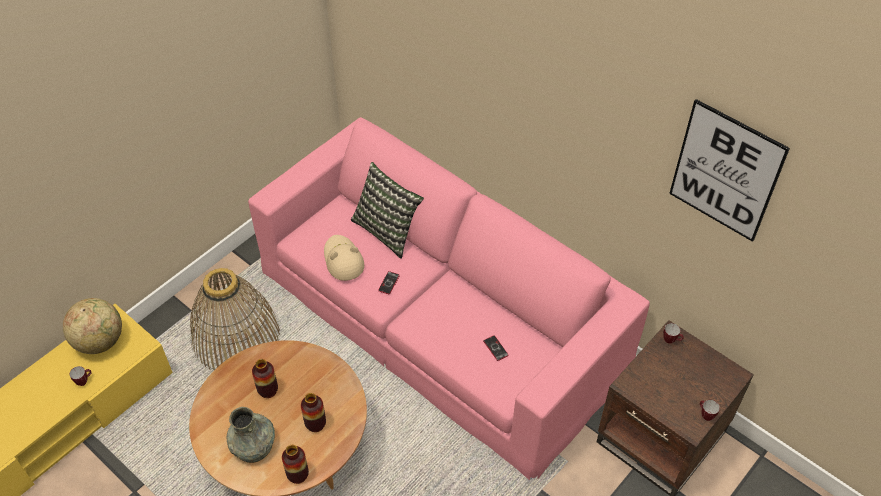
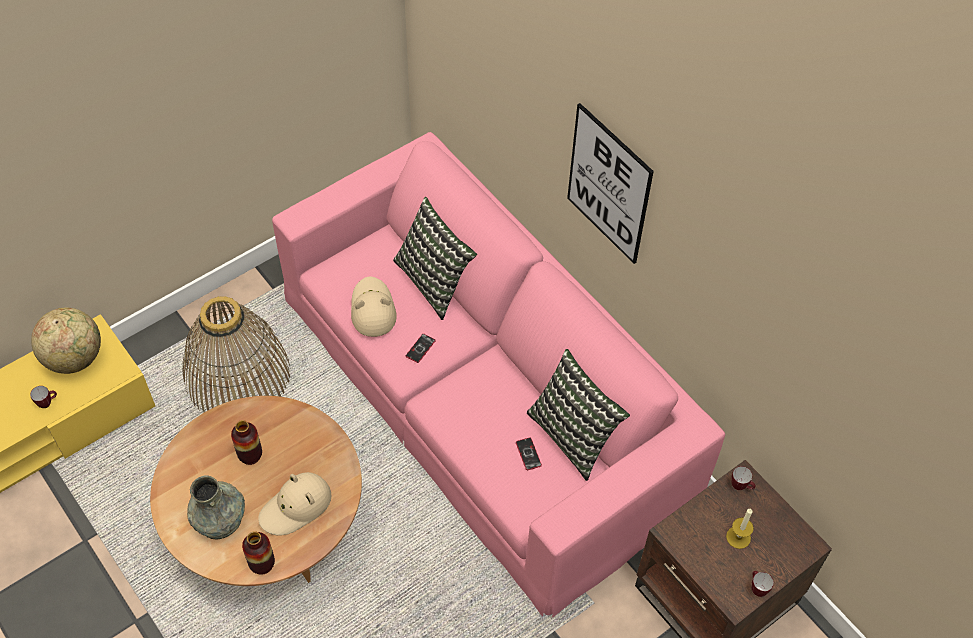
camera: 10 degrees right, 5 degrees up
(315, 424) = (296, 507): vase -> beige hat
(527, 327) = (574, 434): none -> pillow
(680, 379) = (738, 537): none -> candle
(725, 171) = (818, 309): picture -> picture (608, 184)

